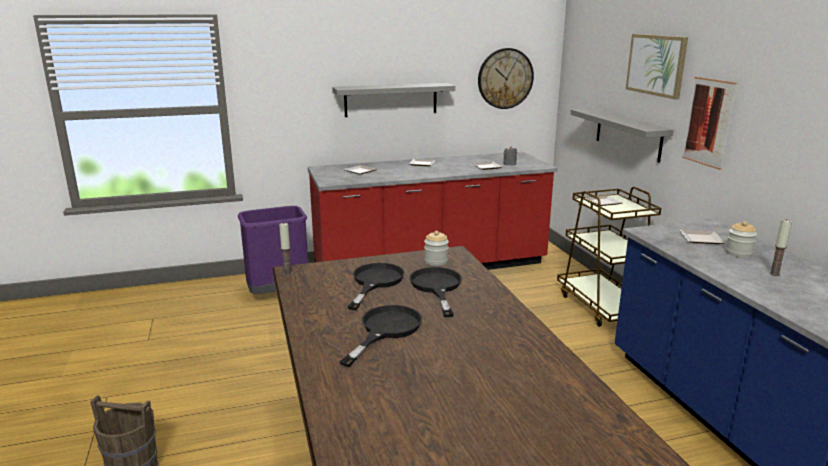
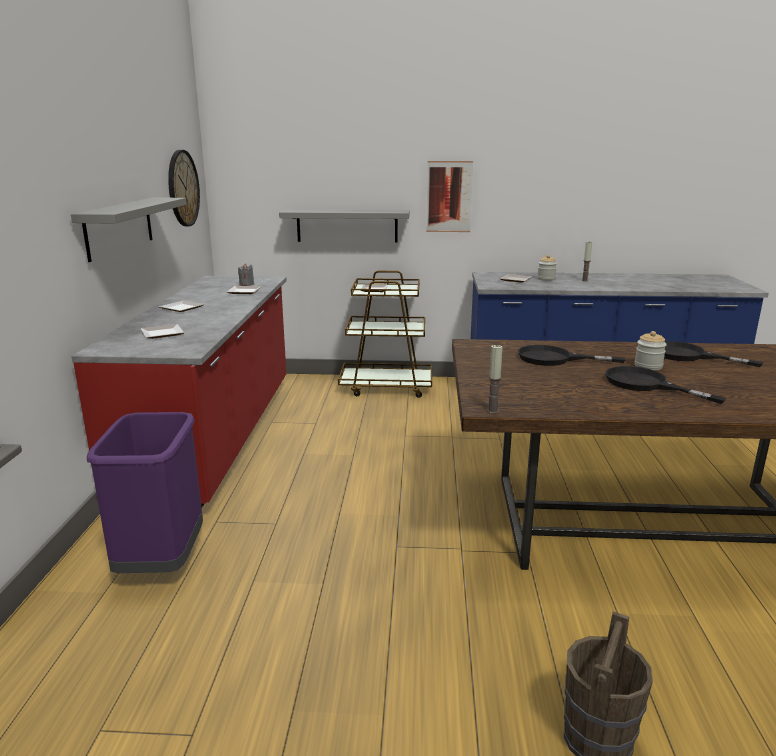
camera: 70 degrees left, 0 degrees up
(375, 282) = (534, 377): black frying pan -> black frying pan (687, 355)
(436, 261) = (490, 351): jar -> jar (648, 366)
(656, 65) = (374, 155): picture -> none

